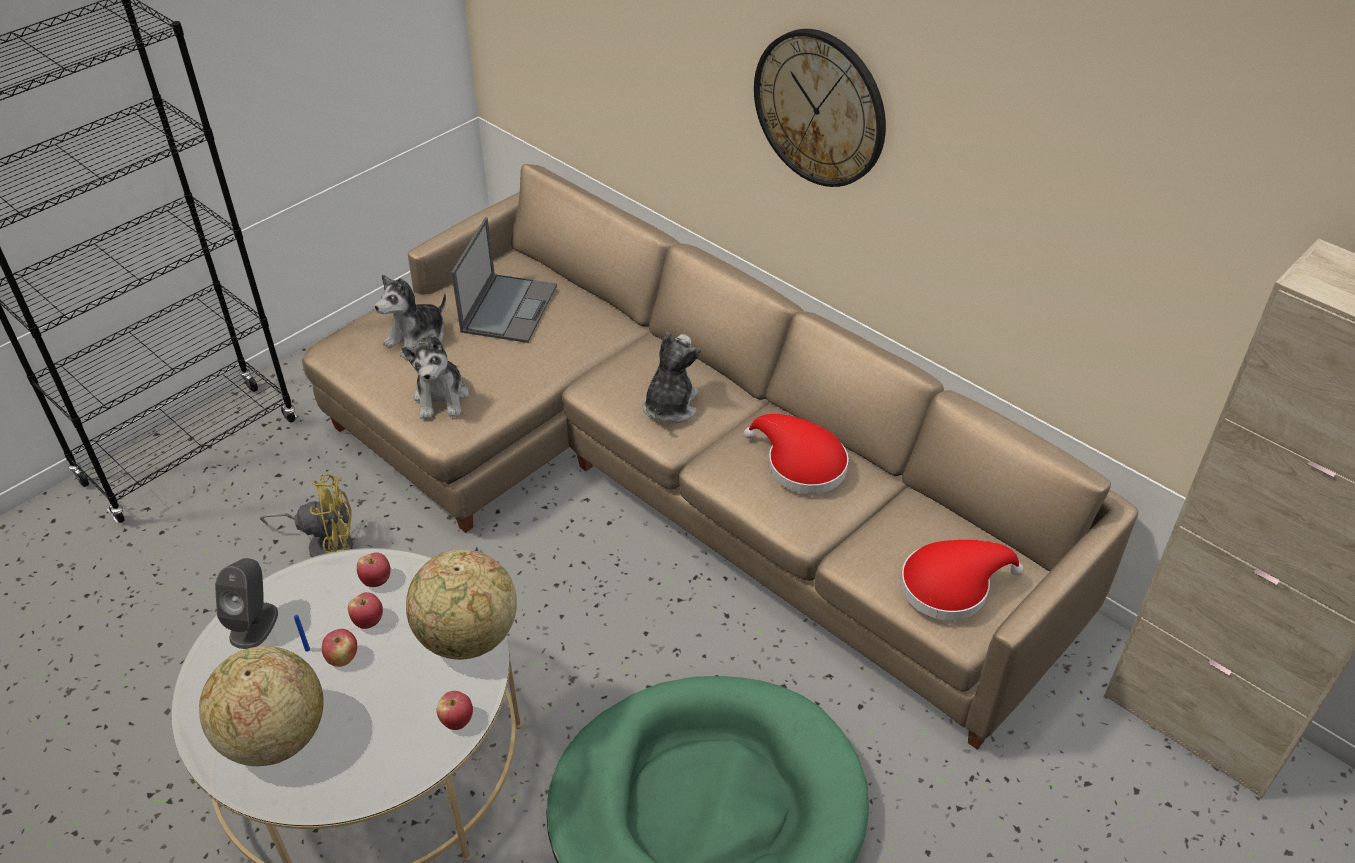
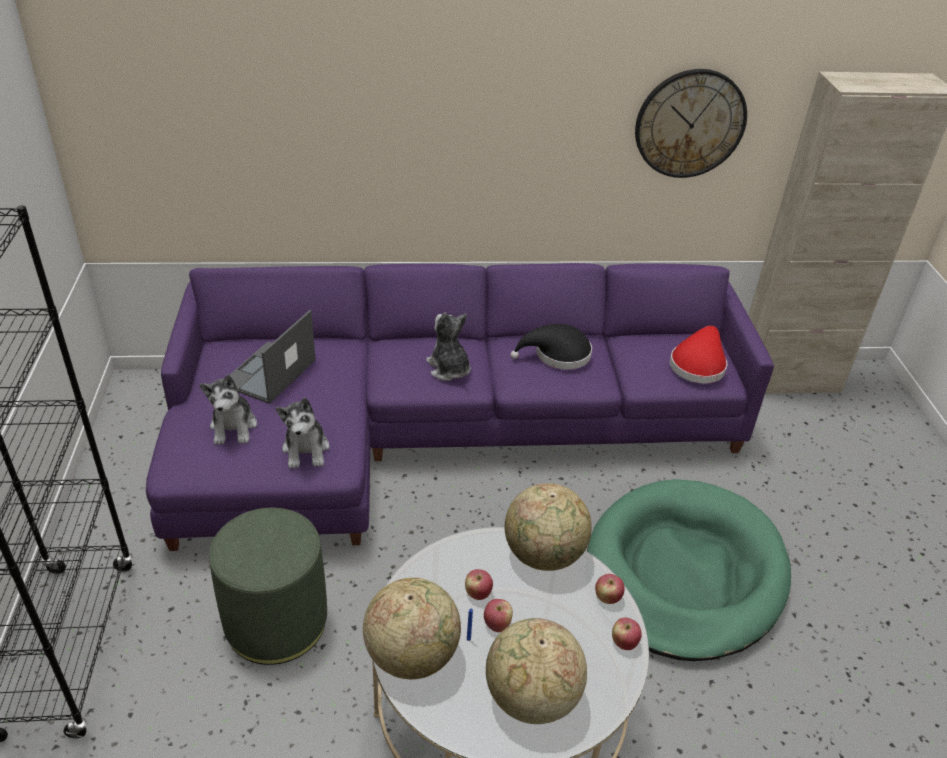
camera: 50 degrees left, 5 degrees down
(254, 624) = (412, 655): grey speaker -> globe
(325, 544) = (276, 622): yellow fan -> green ottoman
(377, 580) = (445, 570): apple -> apple (624, 643)
(441, 397) = (306, 449): plush toy -> plush toy turned 45 degrees clockwise
(509, 307) = (268, 373): laptop -> laptop turned 120 degrees counterclockwise
(672, 477) = (434, 431): beige sofa -> purple sofa
(800, 464) = (557, 355): red hat -> black hat
(820, 108) = (467, 120): wall clock -> wall clock (690, 124)

